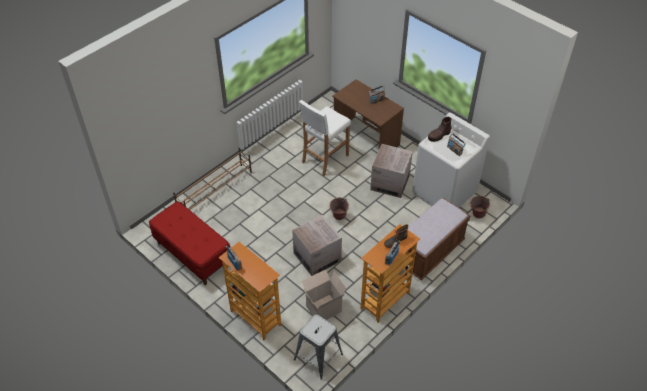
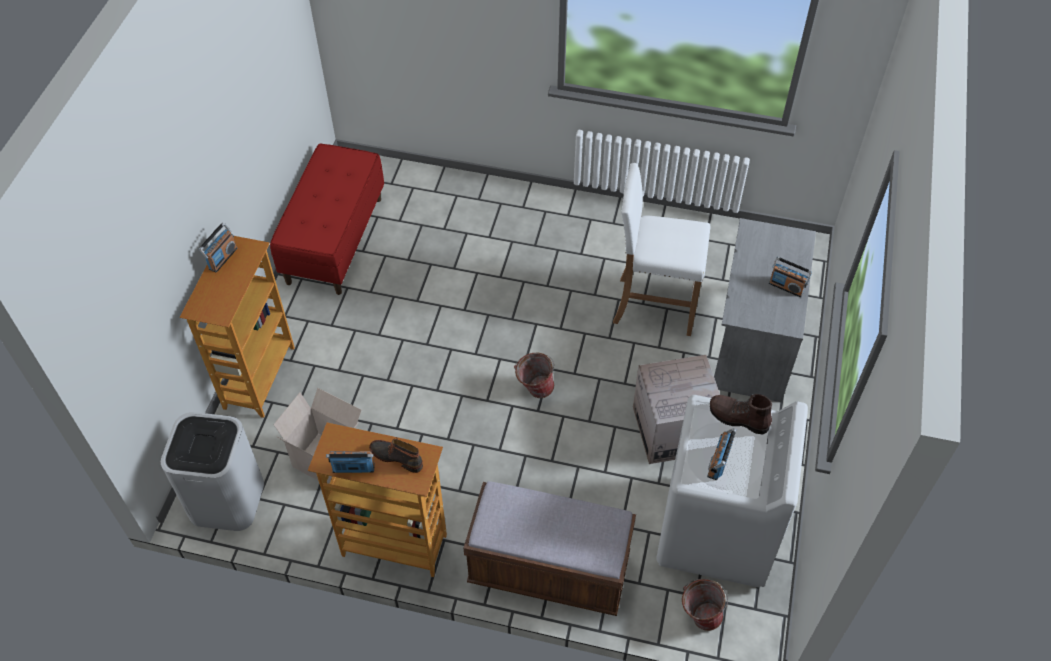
camera: 60 degrees right, 5 degrees up
(215, 190) = (476, 201): brown shoe rack -> none
(317, 257) = (428, 400): cardboard box -> none
(318, 357) = (227, 499): grey stool -> white trash can
(365, 139) = (752, 342): brown desk -> grey desk

